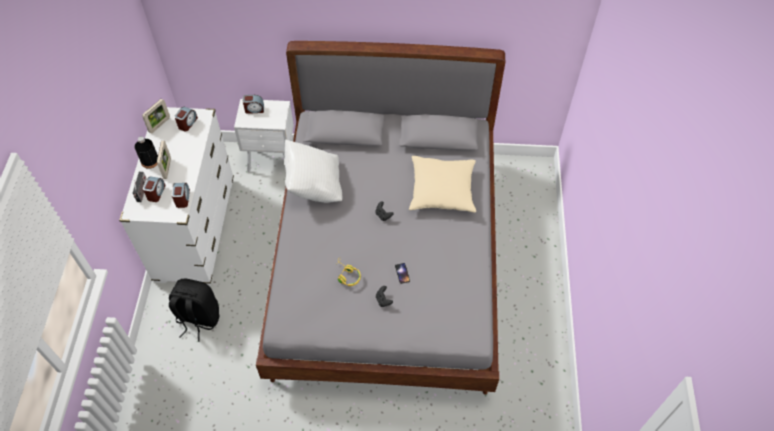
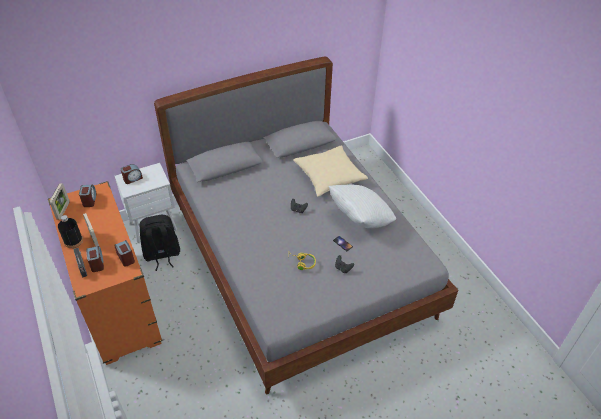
camera: 30 degrees left, 10 degrees down
(195, 229) = (118, 305): white dresser -> orange dresser
(198, 318) = (167, 376): black backpack -> black backpack (162, 255)
(314, 185) = (227, 211): white pillow -> white pillow (360, 219)

